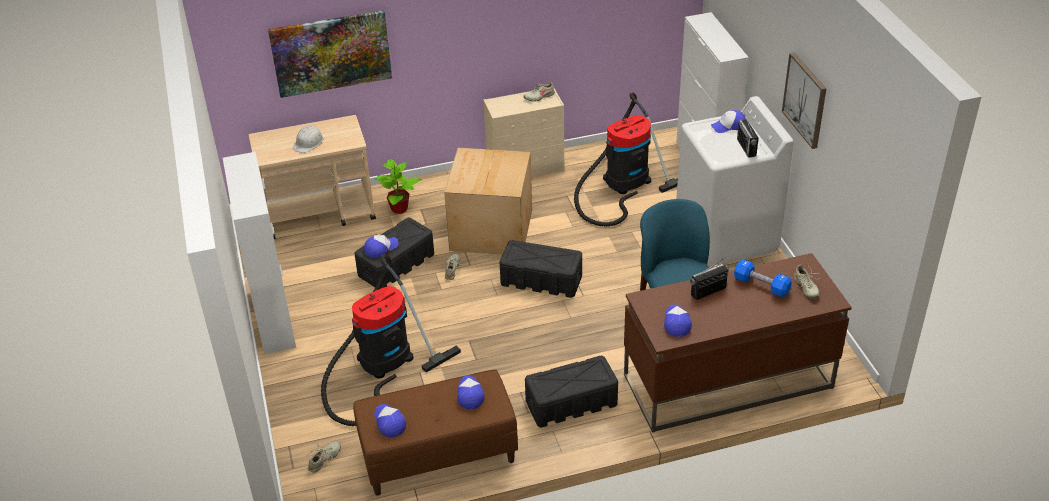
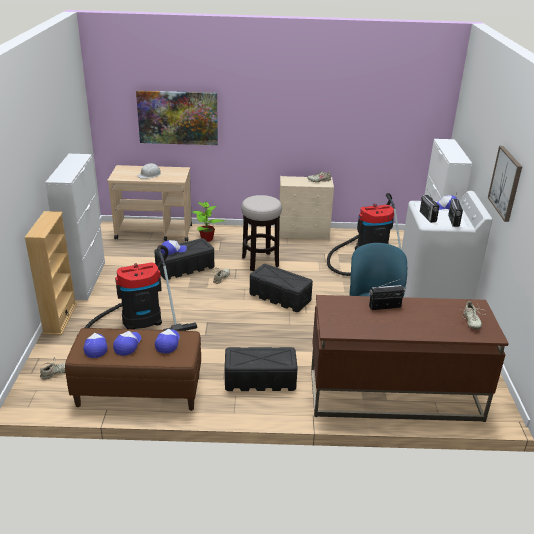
camera: 15 degrees right, 10 degrees down
(278, 384) = (60, 319): none -> beige bookcase
(490, 230) = (260, 262): cardboard box -> stool
(676, 322) = (347, 321): cap -> cap (127, 345)
(714, 148) = (427, 216): none -> radio
(761, 285) = (432, 312): blue dumbbell -> none

